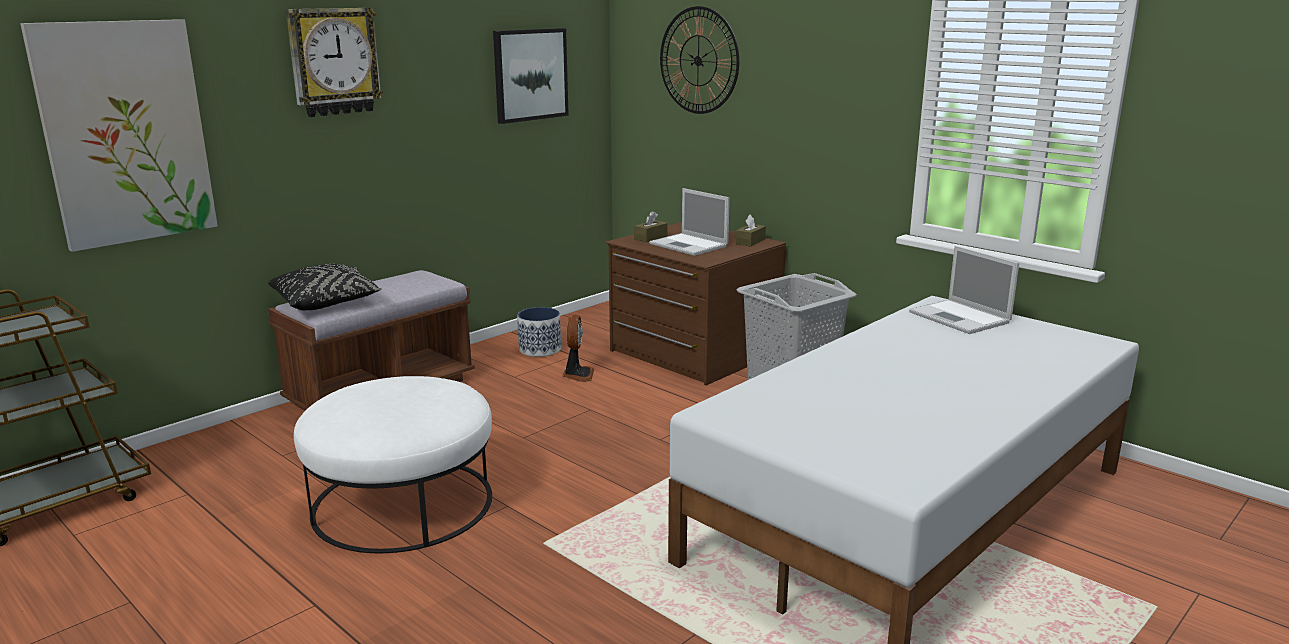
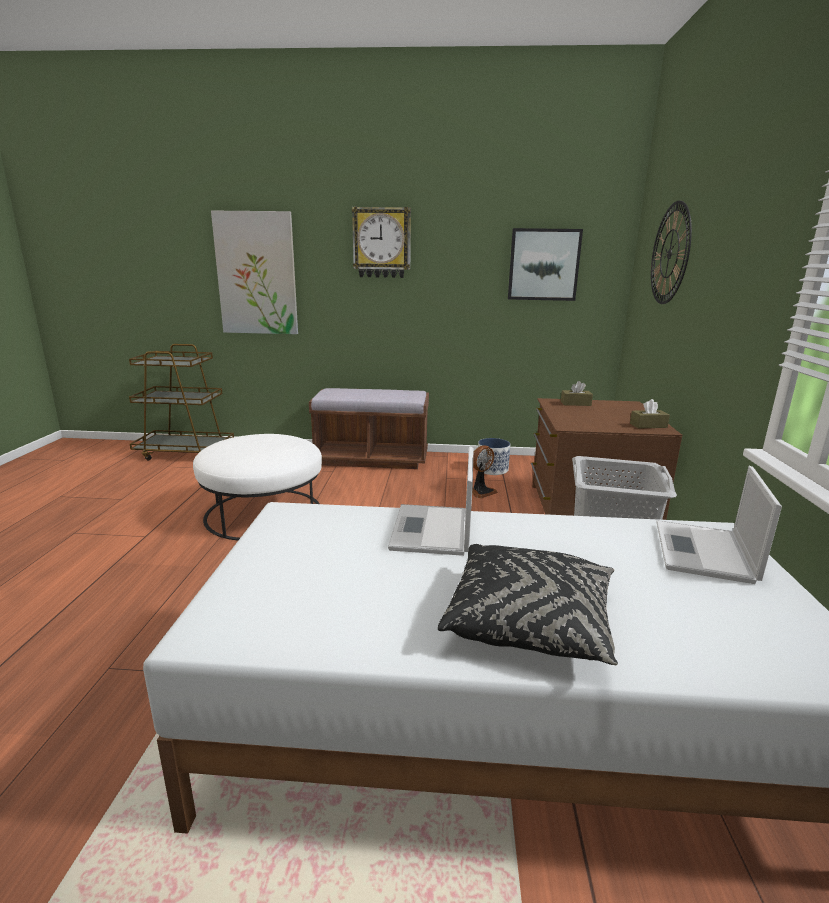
camera: 50 degrees right, 0 degrees up
(326, 302) = (340, 392): black pillow -> black pillow (529, 621)
(690, 245) = (589, 415): laptop -> laptop (432, 531)

